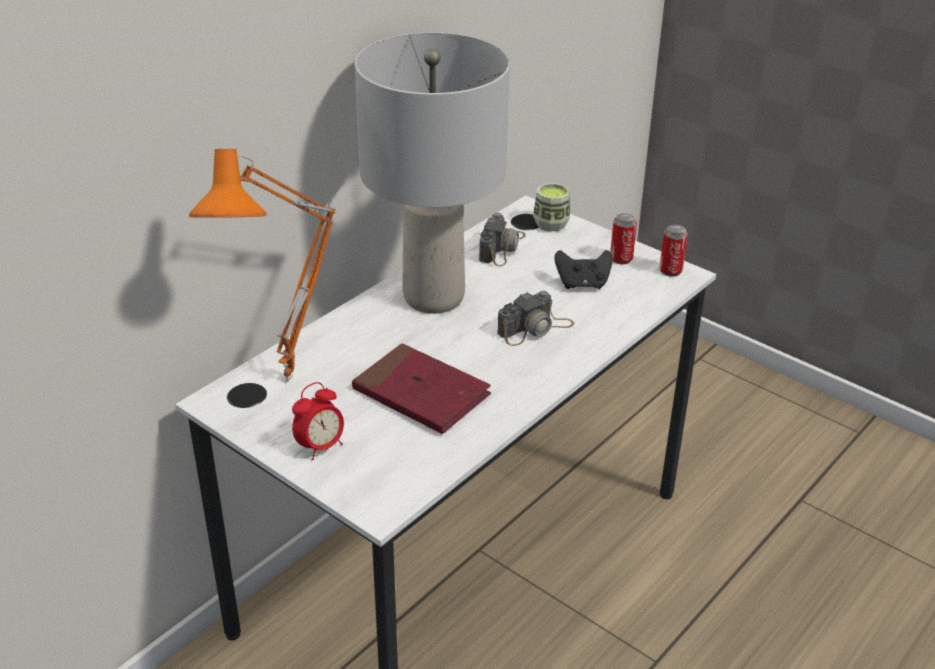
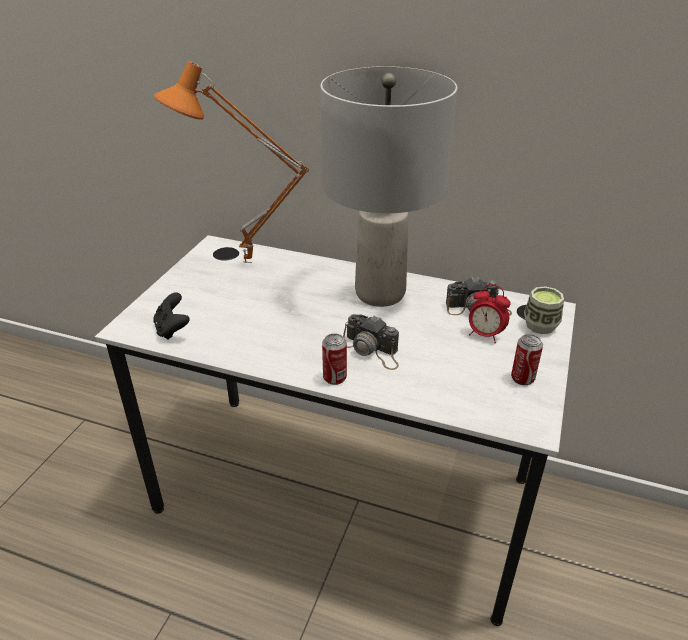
camera: 70 degrees right, 0 degrees up
(320, 447) = (182, 291): alarm clock -> alarm clock (485, 335)
(421, 393) = (256, 315): red book -> none
(582, 284) = (459, 363): black game controller -> black game controller (172, 329)
(670, 271) = (531, 415): can -> can (334, 378)

